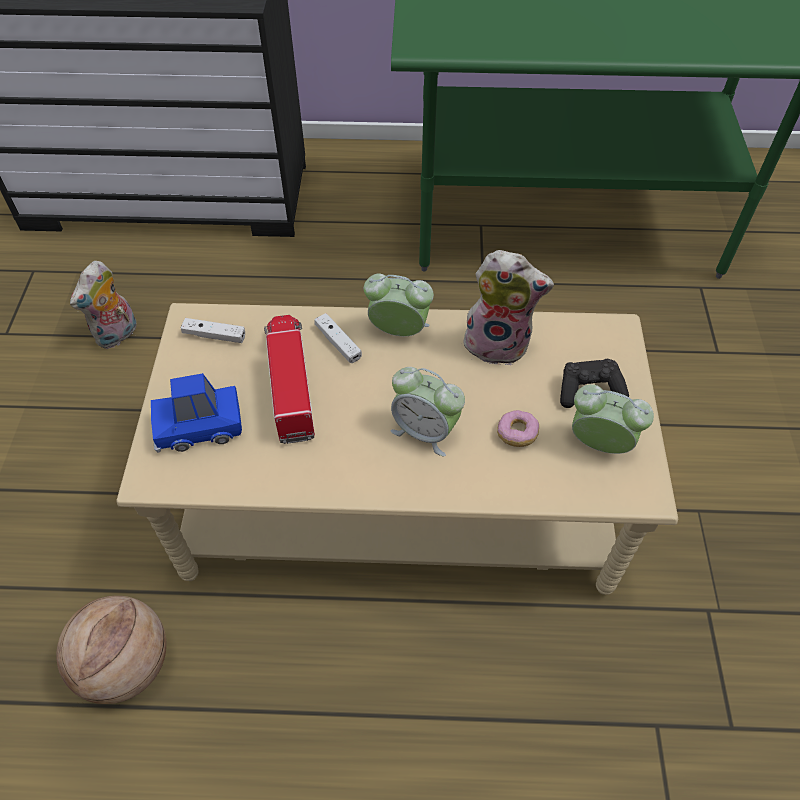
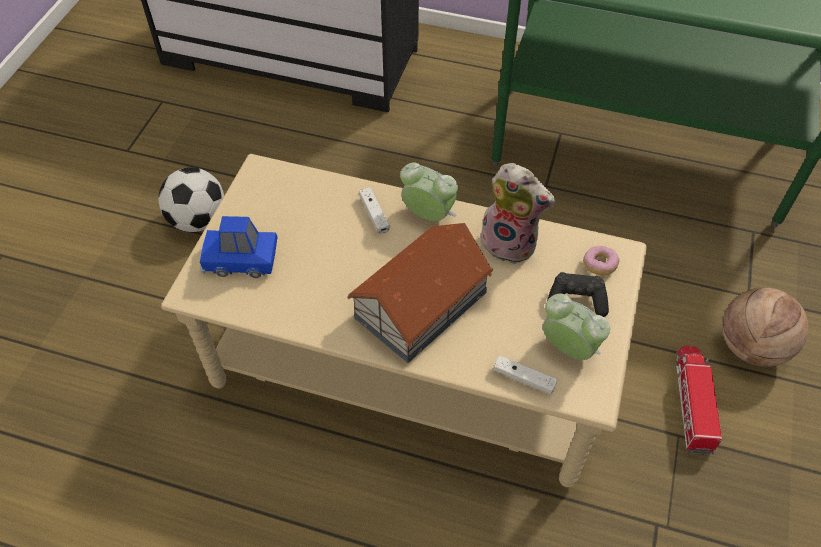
camera: 15 degrees right, 0 degrees up
(113, 395) = (198, 220): none -> football
(118, 335) = (215, 170): plush toy -> none
(127, 665) = (151, 443): basketball -> basketball (751, 347)
(214, 335) = (275, 187): white game controller -> white game controller (524, 379)
(290, 383) = (324, 240): toy truck -> toy truck (692, 402)
(425, 431) = (422, 304): alarm clock -> toy house
(517, 434) = (499, 323): donut -> donut (599, 265)

